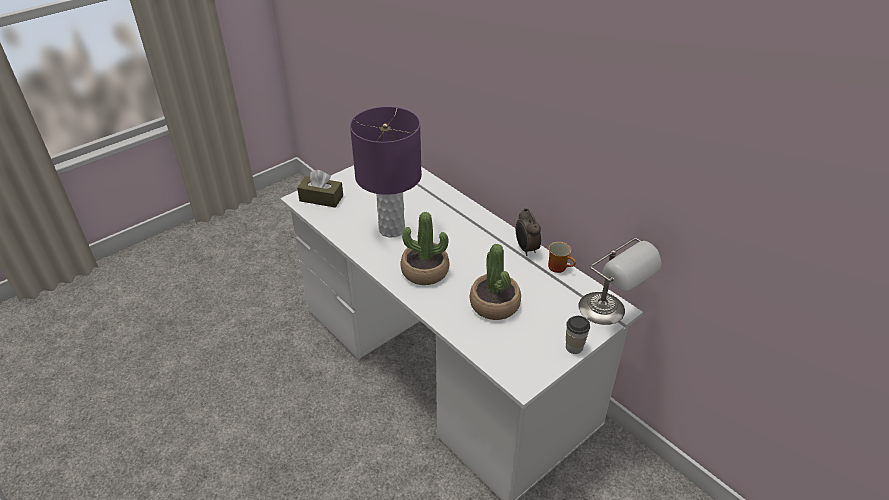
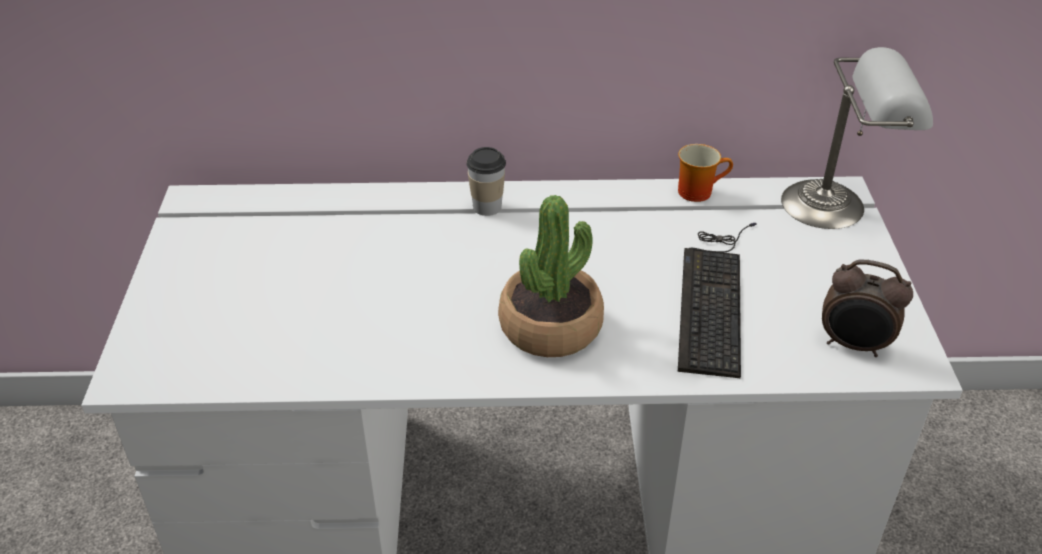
camera: 50 degrees left, 0 degrees up
(321, 198) = (175, 346): brown tissue box -> none
(392, 229) = (391, 305): purple table lamp -> none
(495, 304) = (714, 296): potted plant -> keyboard
(526, 249) = (622, 197): alarm clock -> alarm clock (854, 345)
(574, 347) = (880, 272): cup -> cup (487, 206)

